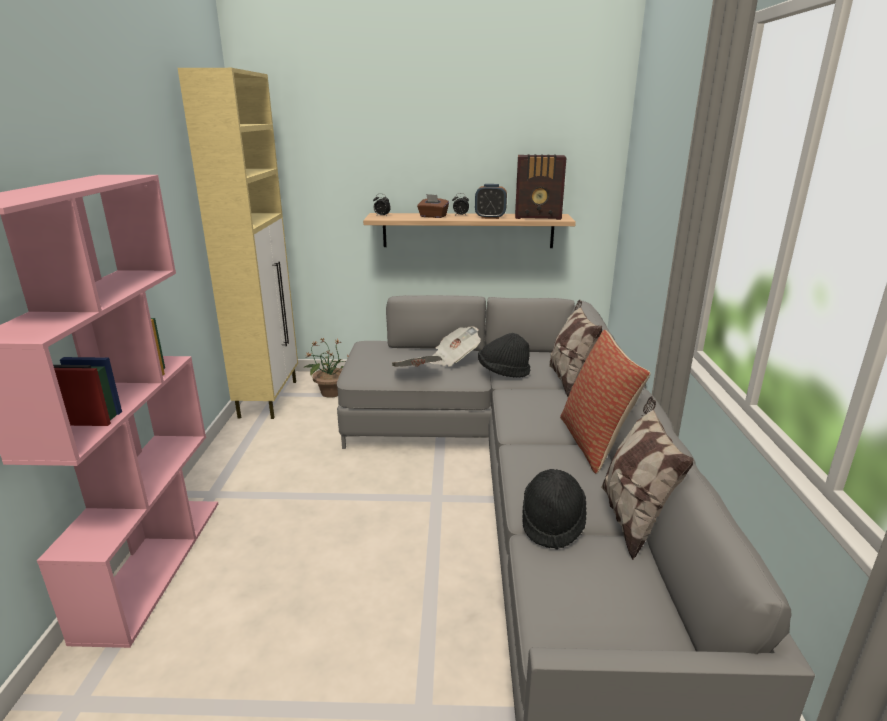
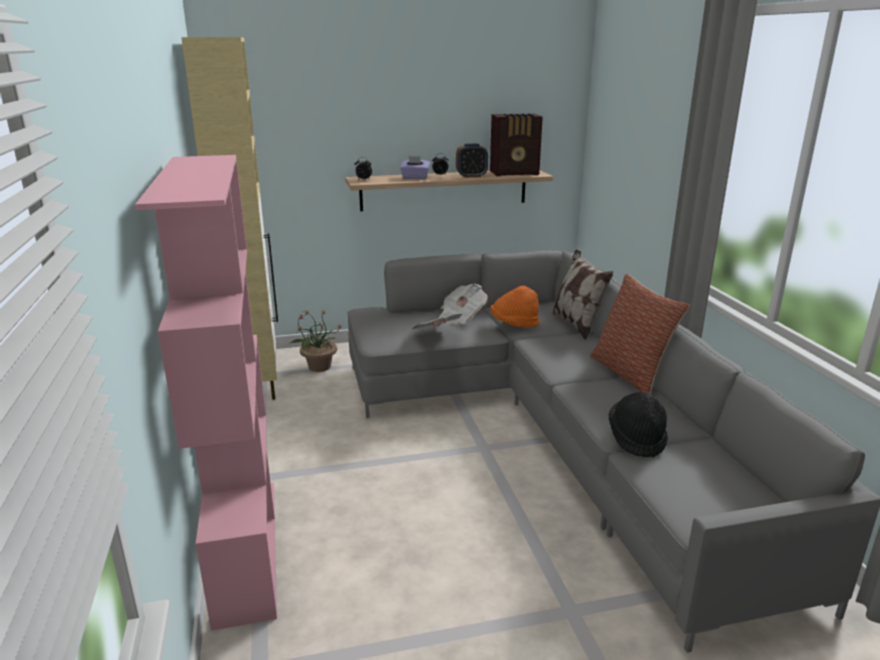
camera: 15 degrees left, 0 degrees up
(433, 216) = (415, 178): brown tissue box -> purple tissue box
(503, 372) = (514, 324): black hat -> orange hat
(633, 519) = (696, 427): pillow -> none

